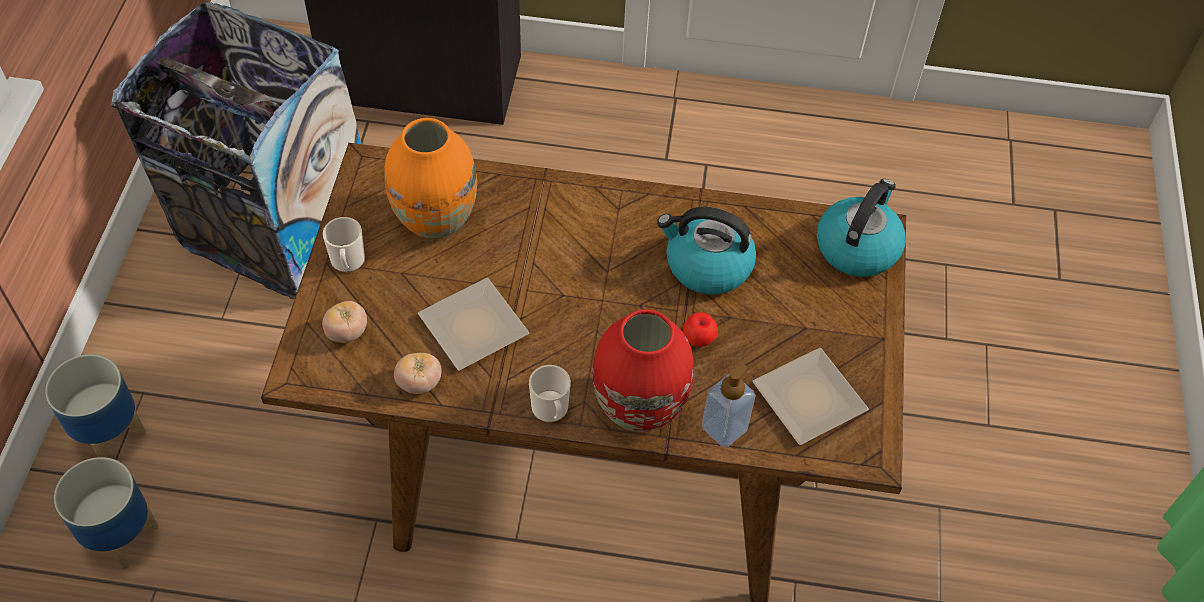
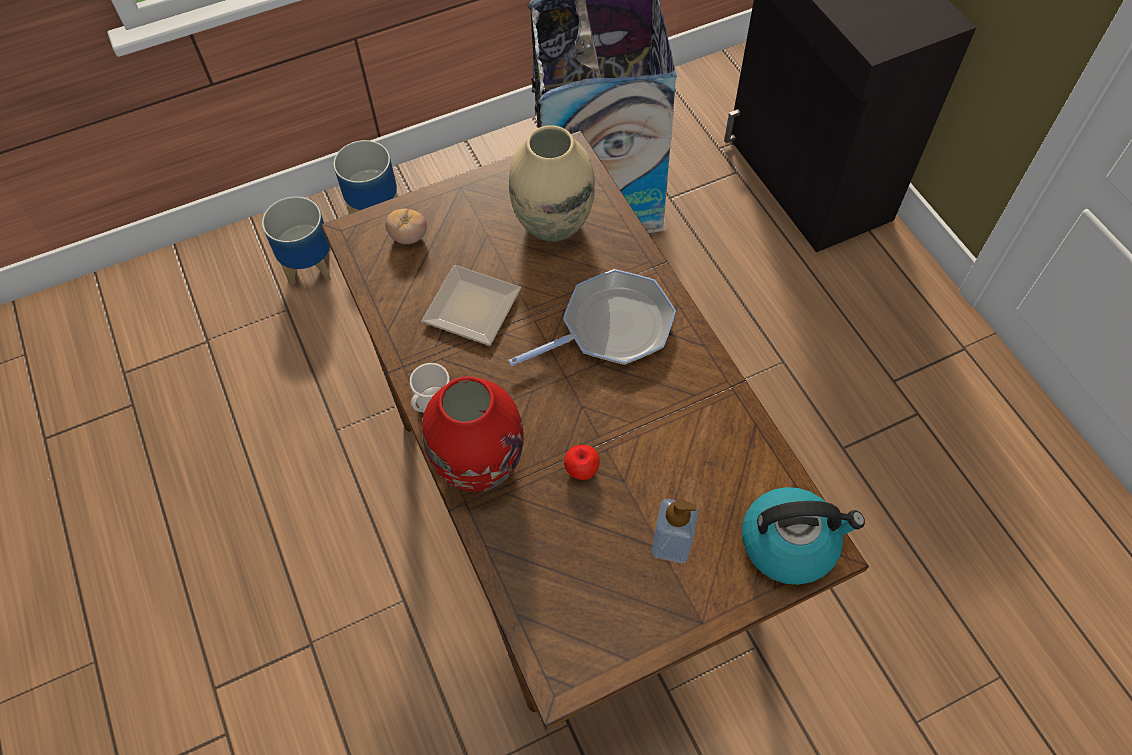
camera: 60 degrees right, 5 degrees up
(347, 262) = (470, 198): mug -> none
(419, 383) = (396, 306): tomato -> none
(435, 220) = (552, 224): orange vase -> beige vase
(579, 242) = (611, 327): none -> frying pan
(706, 265) = (664, 432): kettle -> none
(724, 428) = (504, 540): soap dispenser -> soap dispenser (671, 544)
(804, 398) = (582, 588): plate -> none

